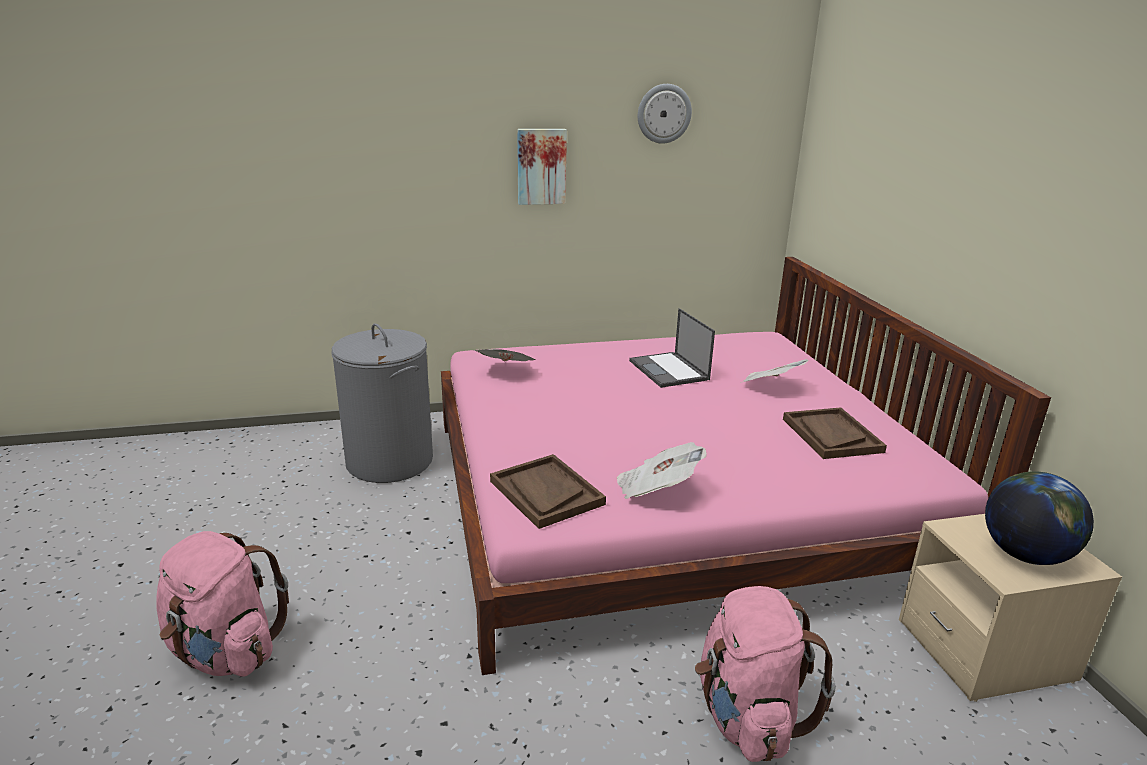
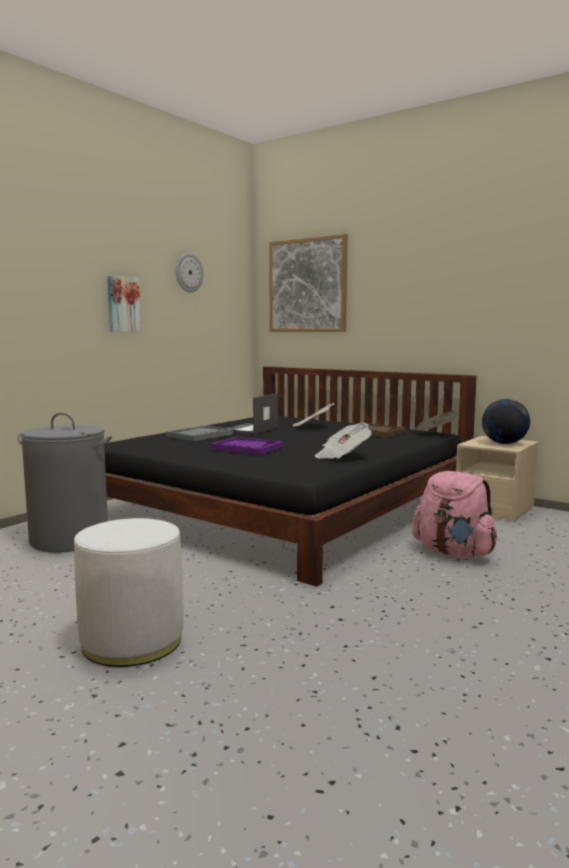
camera: 40 degrees left, 15 degrees down
(226, 652) = (132, 641): pink backpack -> white ottoman
(506, 371) = (154, 443): newspaper -> newspaper (435, 433)
(546, 493) = (293, 467): brown tray -> none
(580, 420) = (247, 448): none -> purple tray
(582, 368) = (199, 435): none -> grey tray
(669, 370) = (250, 430): laptop -> laptop turned 90 degrees clockwise
(670, 495) = (284, 505): pink bed -> black bed
(859, 141) = (307, 285): none -> picture

